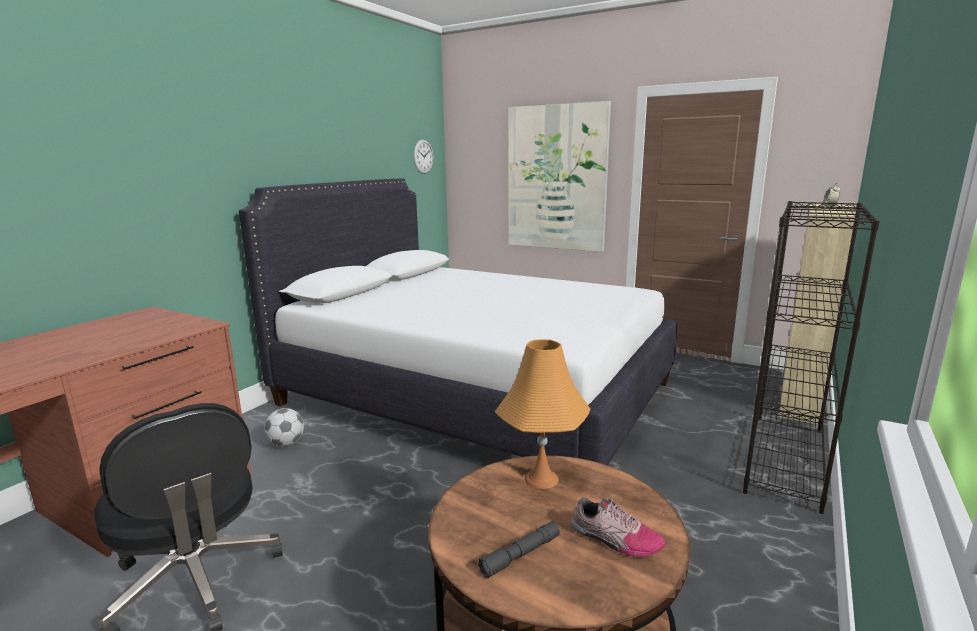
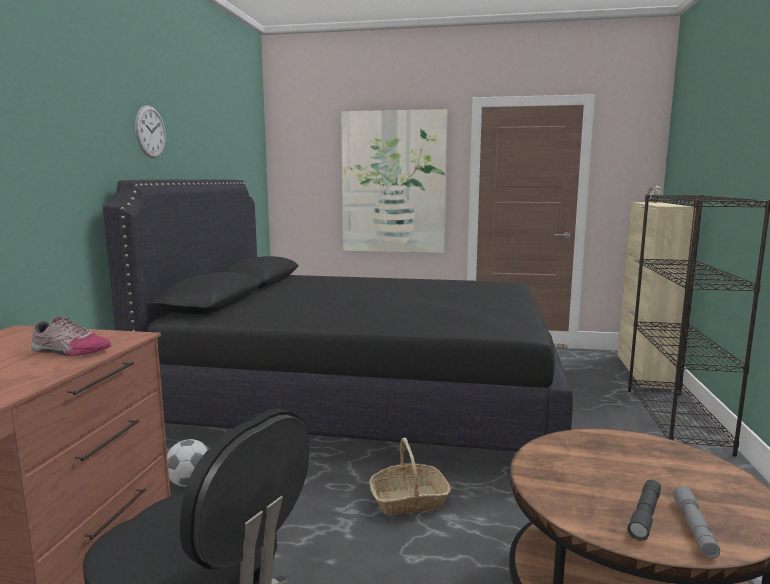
camera: 20 degrees left, 5 degrees down
(423, 156) = (251, 159): wall clock -> wall clock (150, 132)
(438, 492) = (409, 500): none -> basket
(475, 393) = (364, 402): white bed -> black bed
(541, 479) = (583, 450): orange table lamp -> none
(552, 579) = (694, 528): none -> grey flashlight
(615, 539) = (701, 486): shoe -> shoe (70, 351)

